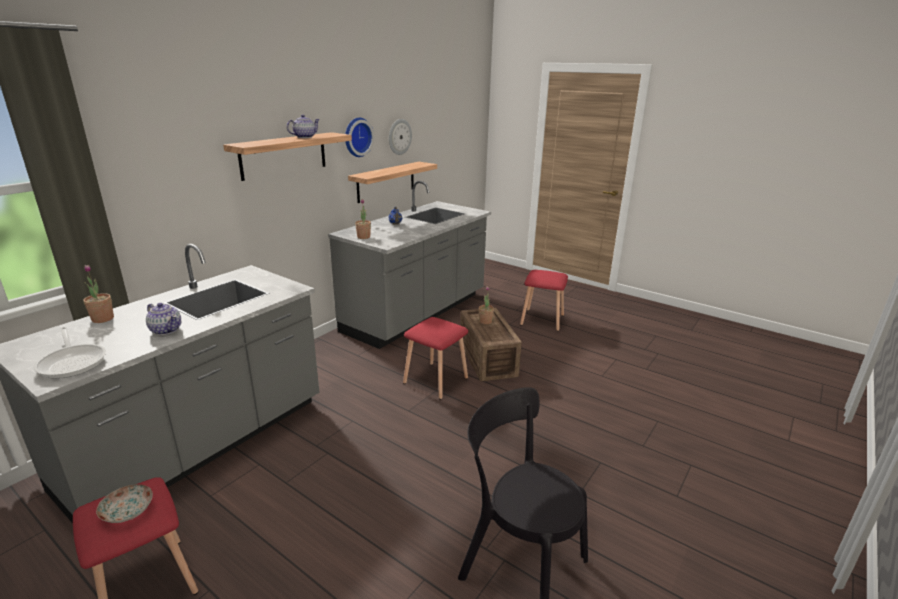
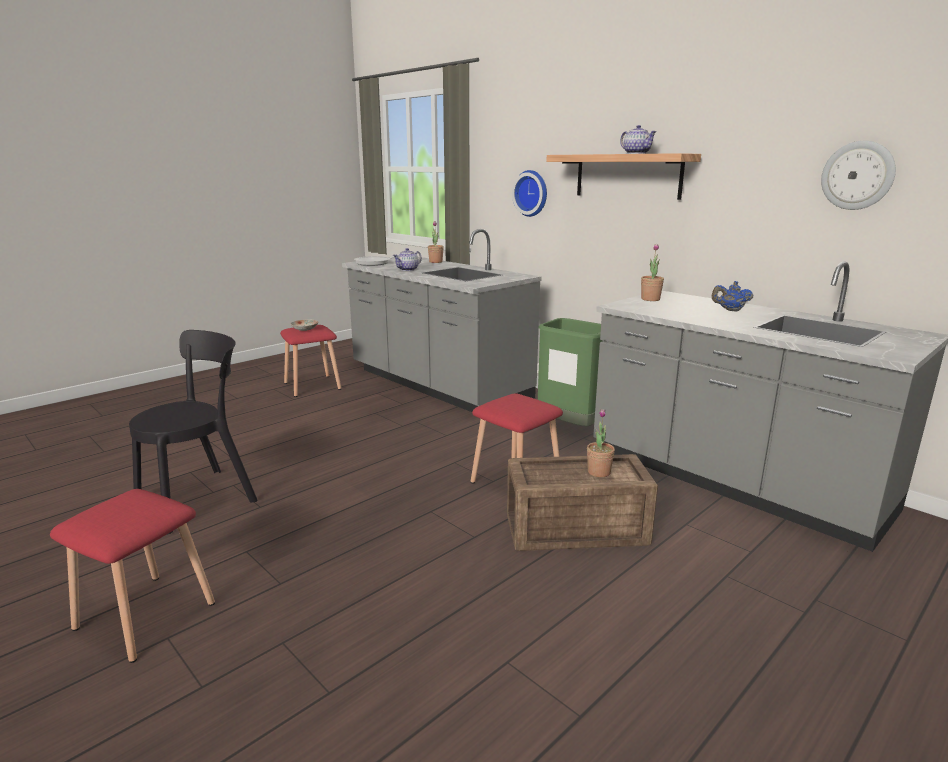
camera: 100 degrees right, 5 degrees down
(339, 360) = (570, 428): none -> green trash can
(356, 137) = (748, 165): wall clock -> wall clock (532, 193)
(386, 181) = (801, 251): shelf -> none
(543, 320) = (774, 633): red stool -> red stool (144, 617)

